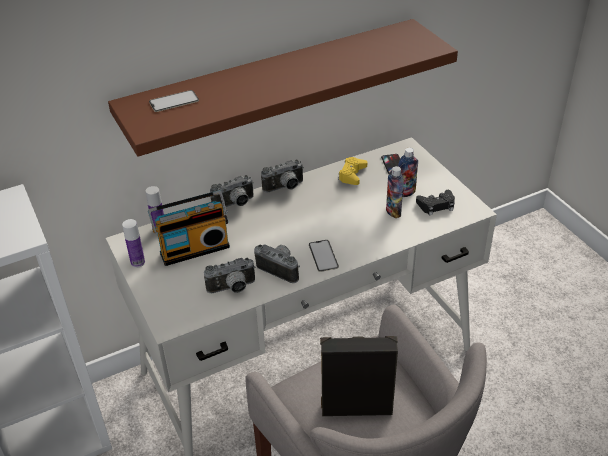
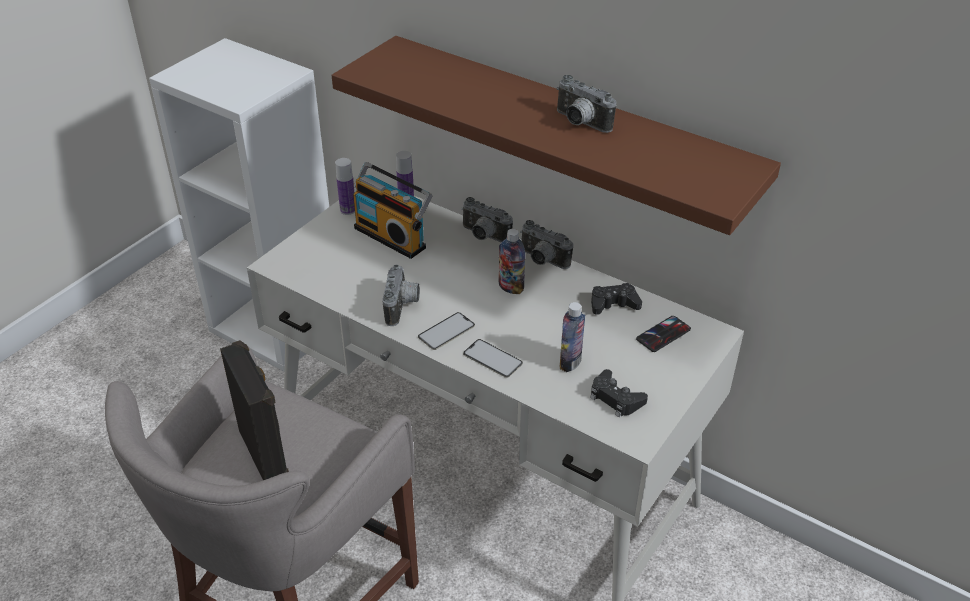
camera: 60 degrees right, 0 degrees up
(174, 101) = (423, 67): phone -> phone (492, 358)
(232, 289) = (350, 285): camera -> camera (579, 123)
(352, 174) = (613, 304): yellow game controller -> black game controller
(405, 193) = (618, 362): bottle -> bottle (511, 288)

